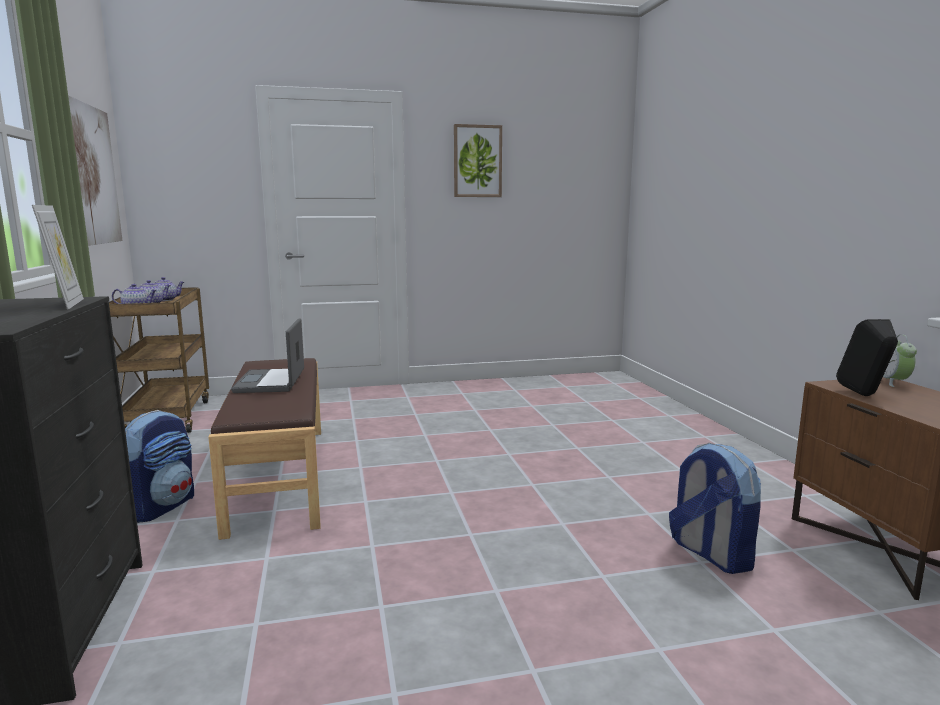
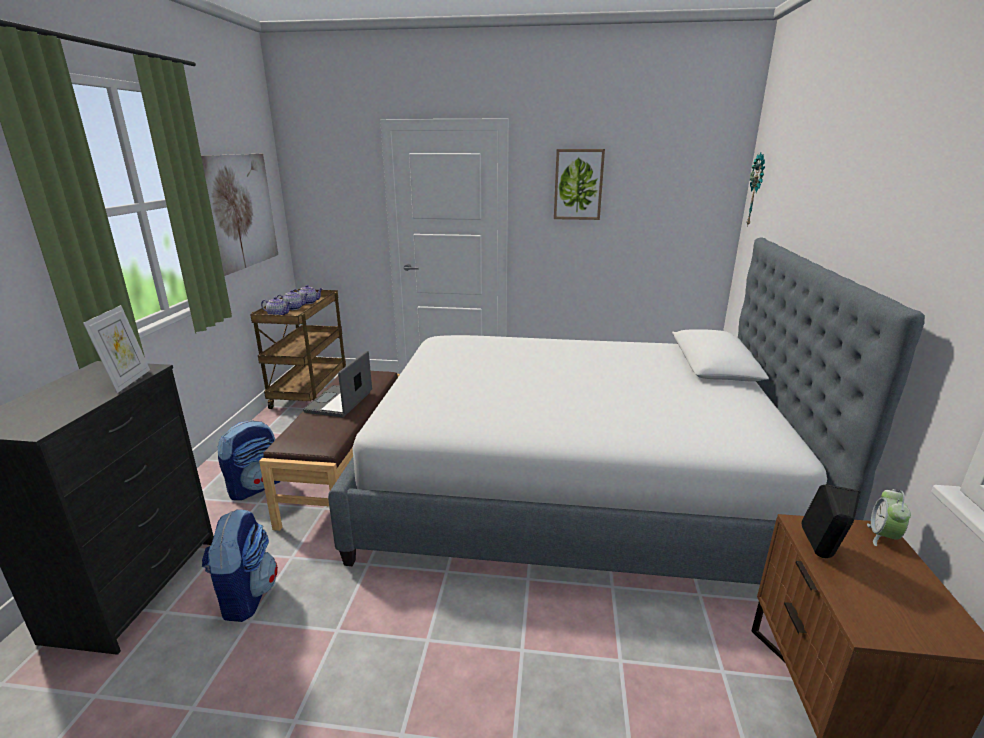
camera: 20 degrees right, 10 degrees up
(548, 452) = (571, 487): none -> bed
(646, 163) = (757, 190): none -> wall clock
(710, 554) = (636, 652): backpack -> backpack (246, 595)

